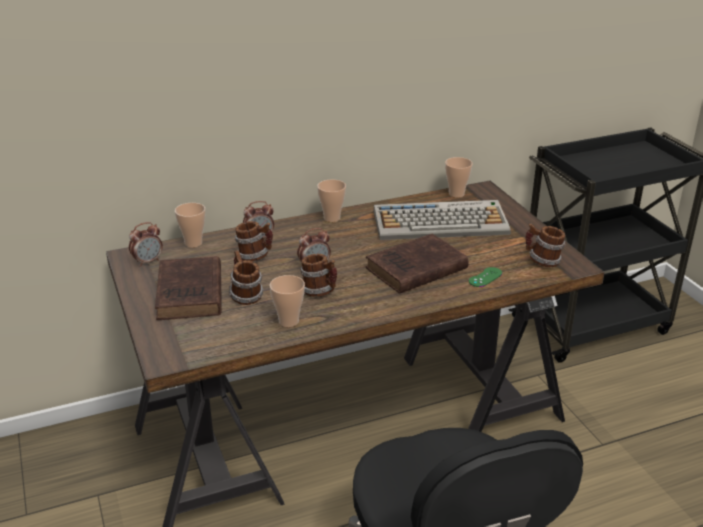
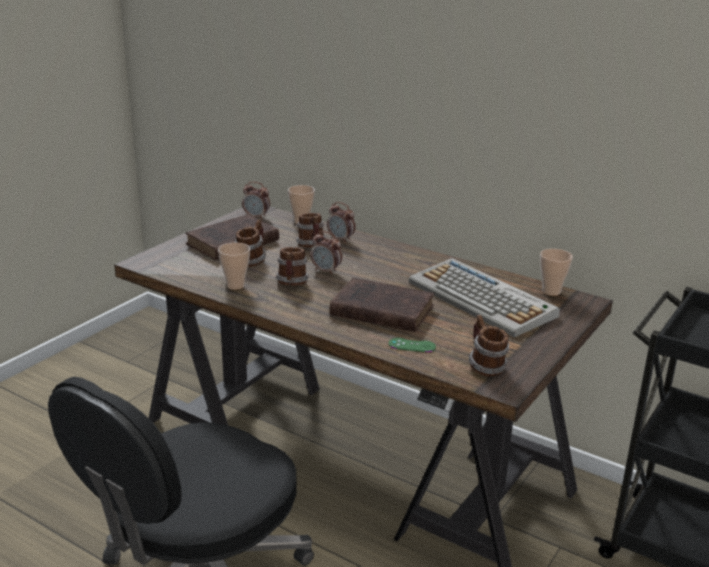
camera: 55 degrees right, 5 degrees down
(332, 218) = (415, 254): cup -> none

